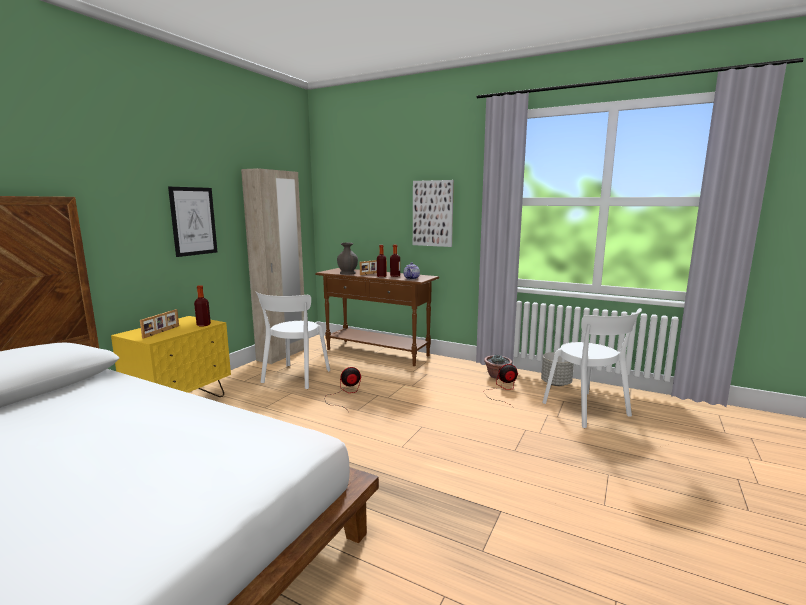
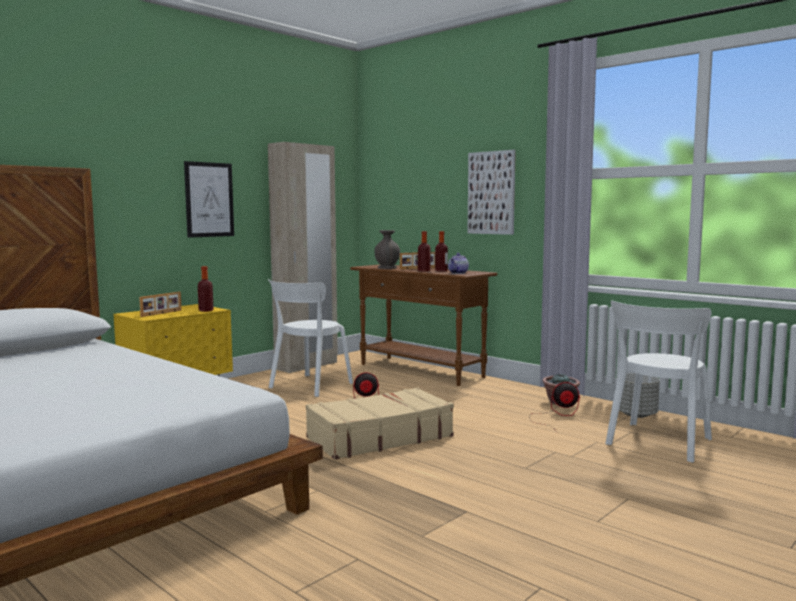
camera: 15 degrees right, 5 degrees down
(382, 430) = (379, 437): none -> beige suitcase
(588, 411) = (657, 443): white chair -> white chair turned 45 degrees clockwise

